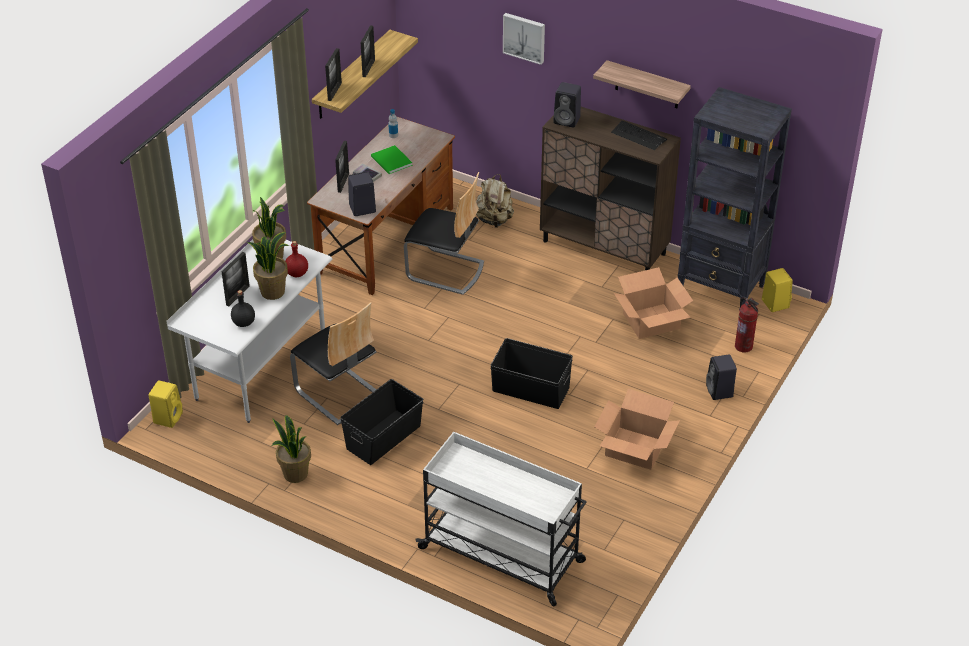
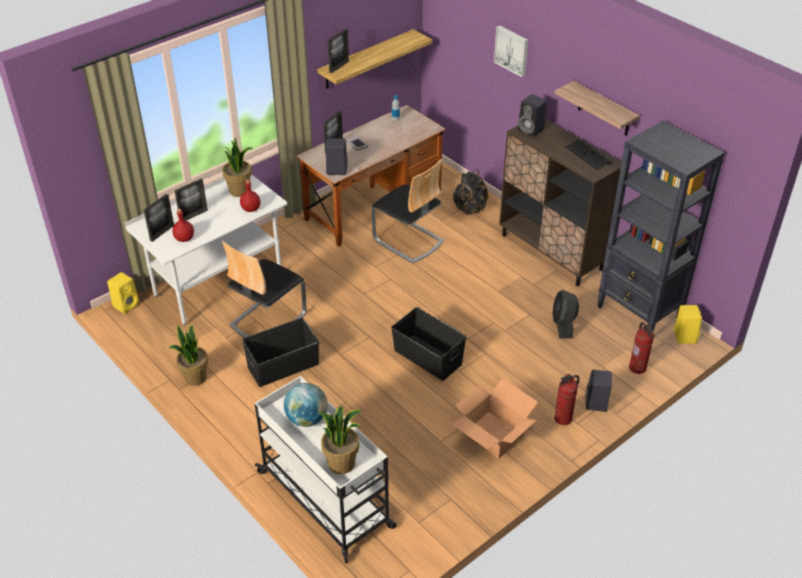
camera: 20 degrees right, 0 degrees up
(243, 323) = (184, 239): black bottle -> red bottle
(273, 291) = (223, 219): potted plant -> potted plant (341, 463)
(338, 394) = (267, 320): chair -> chair turned 60 degrees clockwise
(368, 68) = (377, 54): picture frame -> picture frame (162, 233)
(391, 162) = (382, 138): green book -> none
(479, 472) = (307, 419): none -> globe
(494, 220) = (470, 209): beige backpack -> black backpack
(651, 321) = (563, 325): cardboard box -> black fan
(695, 415) = (563, 419): none -> fire extinguisher

